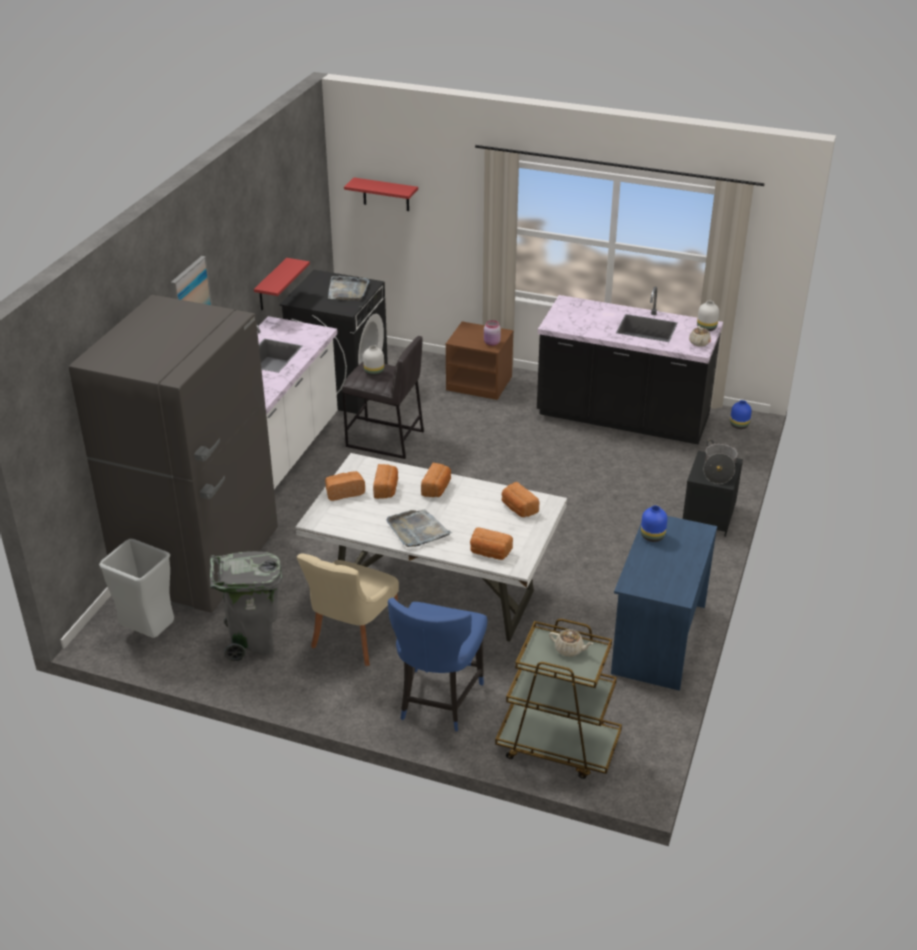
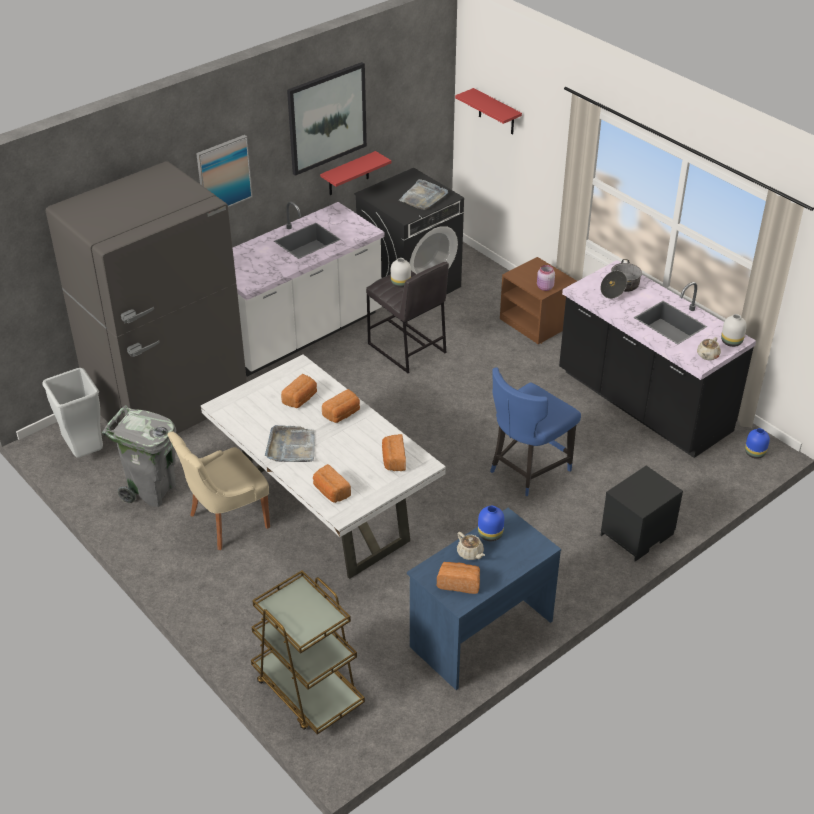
camera: 30 degrees right, 5 degrees up
(253, 228) = (327, 118): none -> picture
(344, 492) = (265, 389): bread -> bread (459, 583)
(438, 701) = (246, 606): blue chair -> blue chair (527, 470)
(569, 650) = (311, 609): beige teapot -> beige teapot (470, 553)
(718, 470) = (647, 493): cooking pot -> cooking pot (620, 287)

